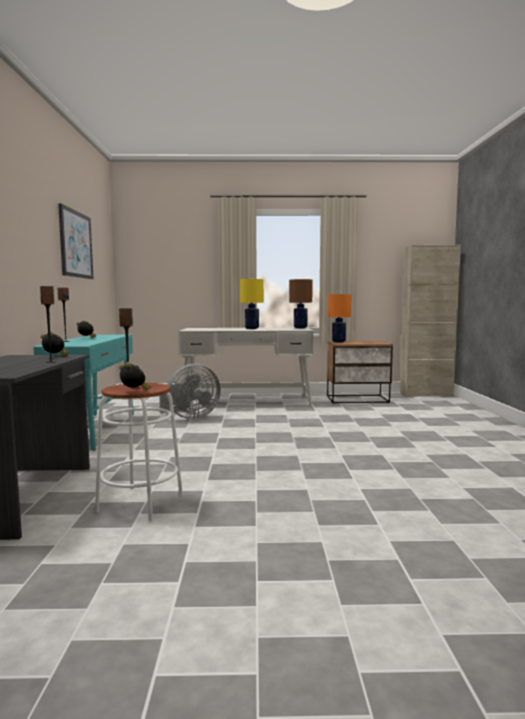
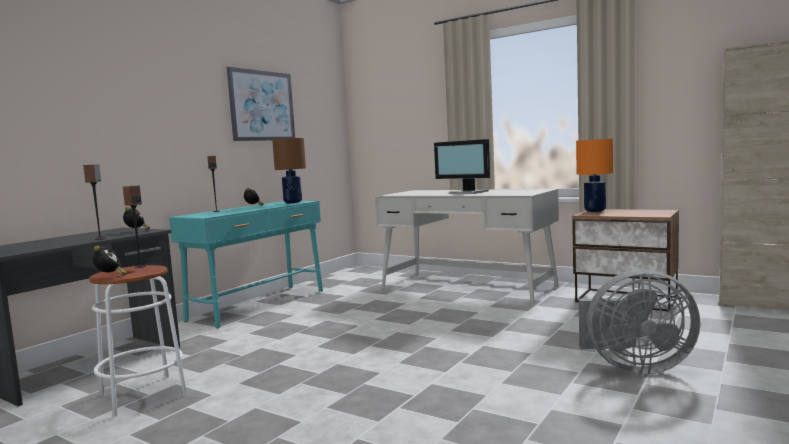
camera: 35 degrees right, 0 degrees up
(190, 417) = (367, 301): grey fan -> grey fan (633, 367)
(252, 329) = (468, 192): yellow table lamp -> monitor
(300, 328) = (536, 191): brown table lamp -> brown table lamp (293, 203)

